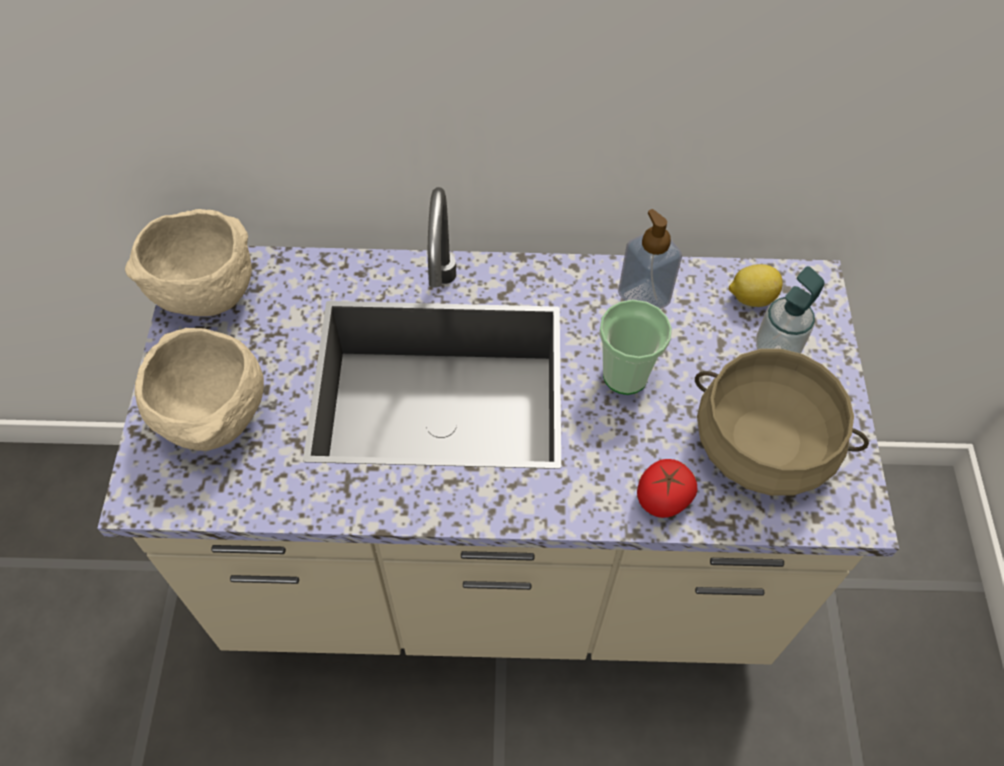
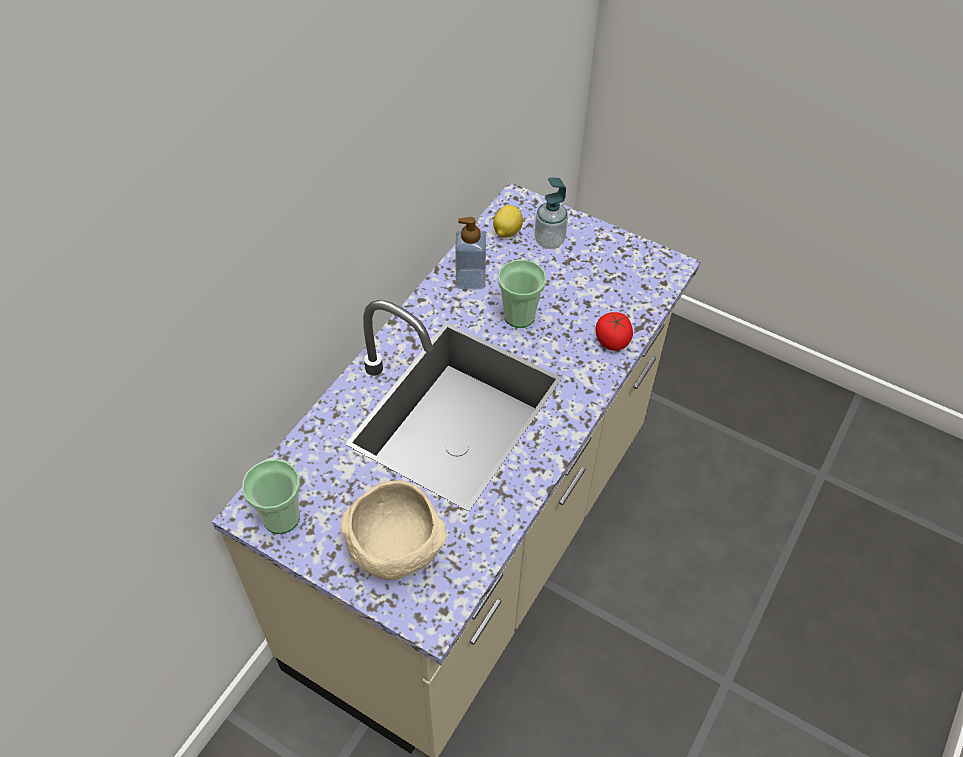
camera: 60 degrees left, 5 degrees down
(204, 295) = (281, 517): beige bowl -> cup
(764, 443) = (606, 279): beige cooking pot -> none

